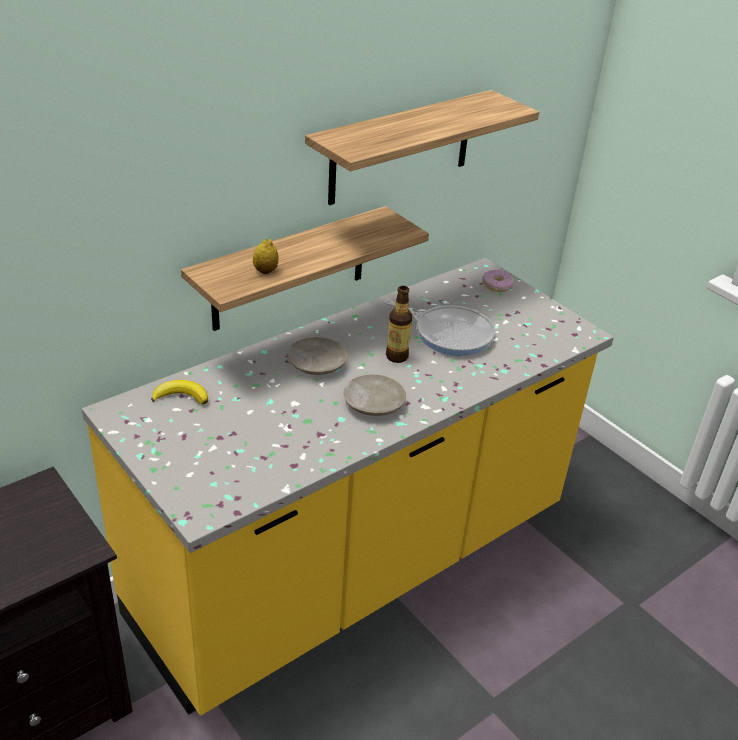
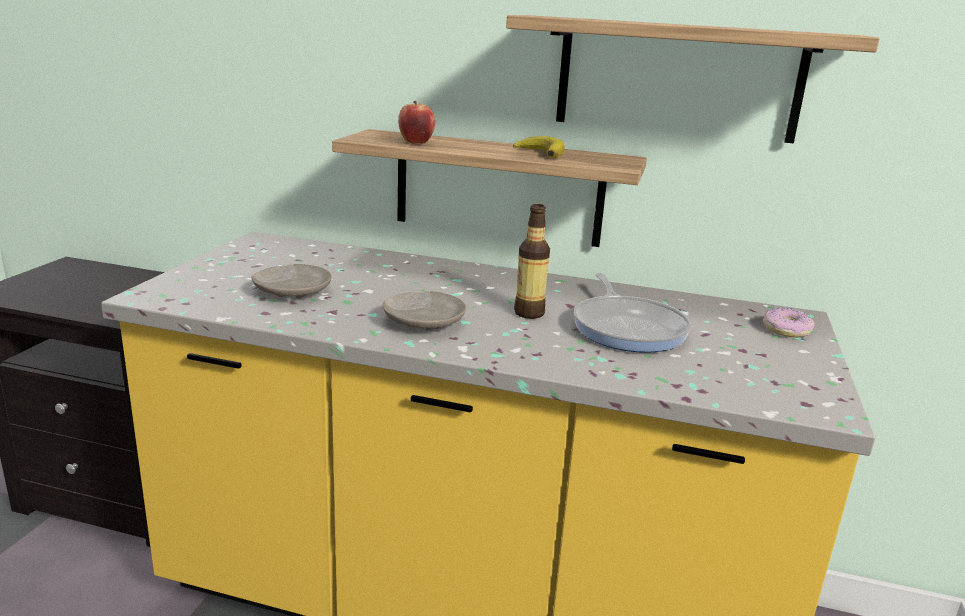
camera: 55 degrees right, 15 degrees down
(181, 396) = (312, 252): banana -> banana (542, 152)
(265, 271) = (416, 142): lemon -> apple
(316, 364) = (448, 284): beige plate -> beige plate (293, 291)

